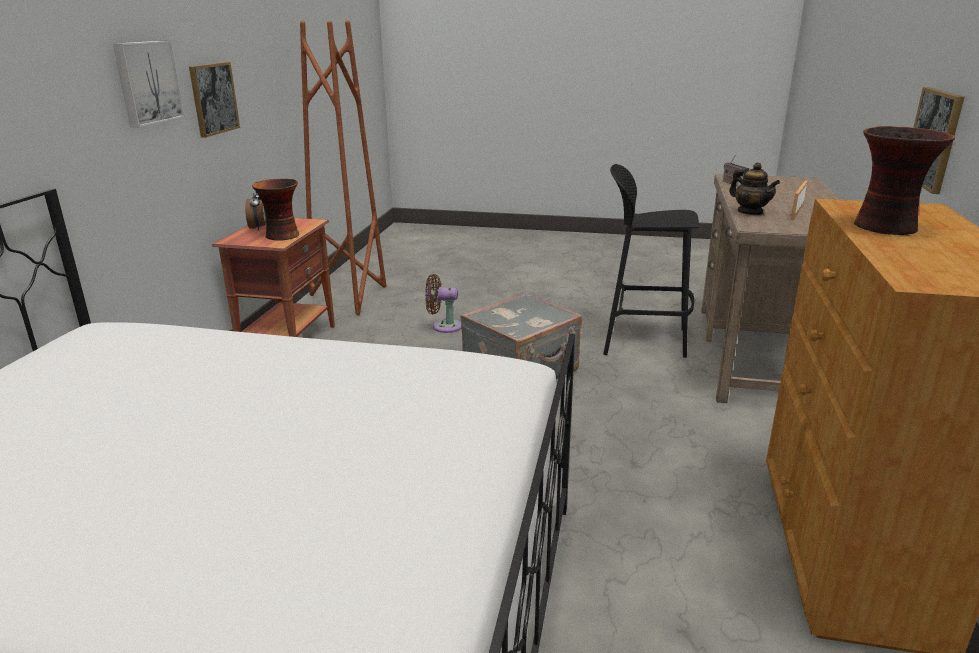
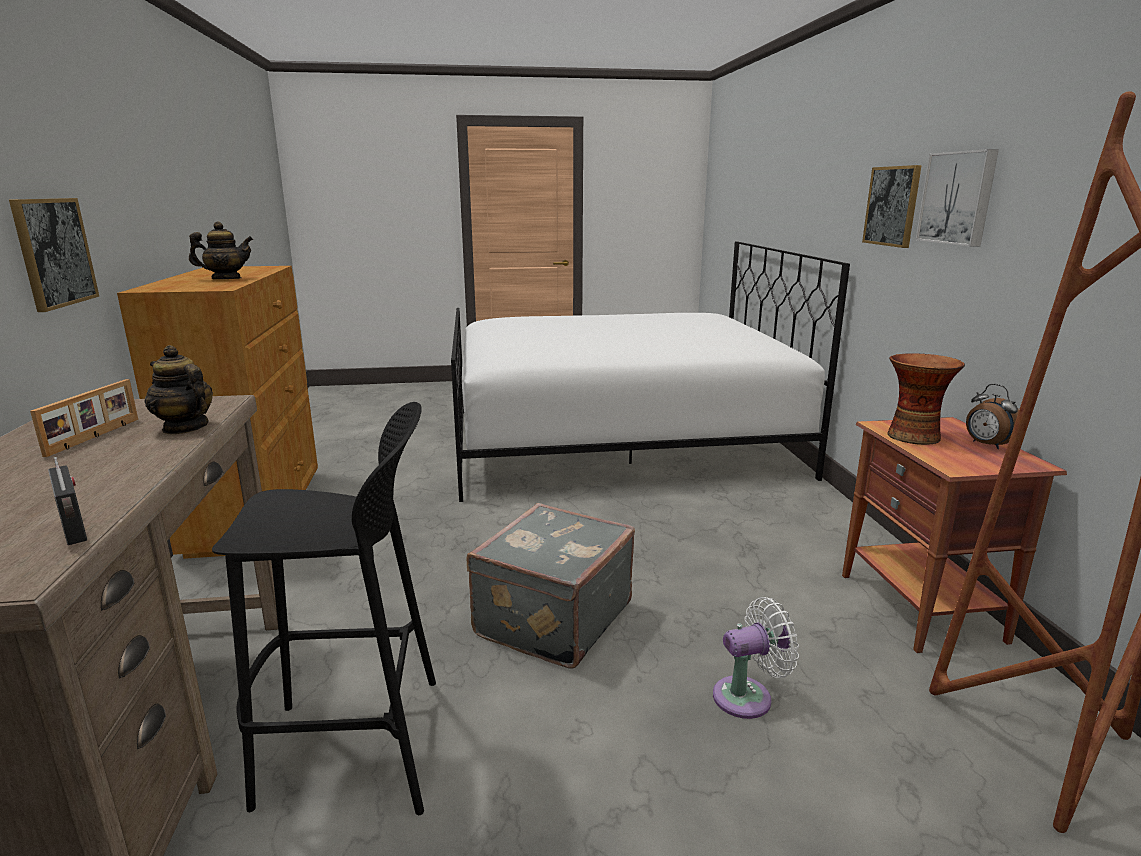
camera: 160 degrees right, 5 degrees down
(213, 98) = (1052, 239): picture -> picture (892, 206)
(443, 326) = (748, 696): brown fan -> white fan
(887, 228) = (226, 279): vase -> teapot

